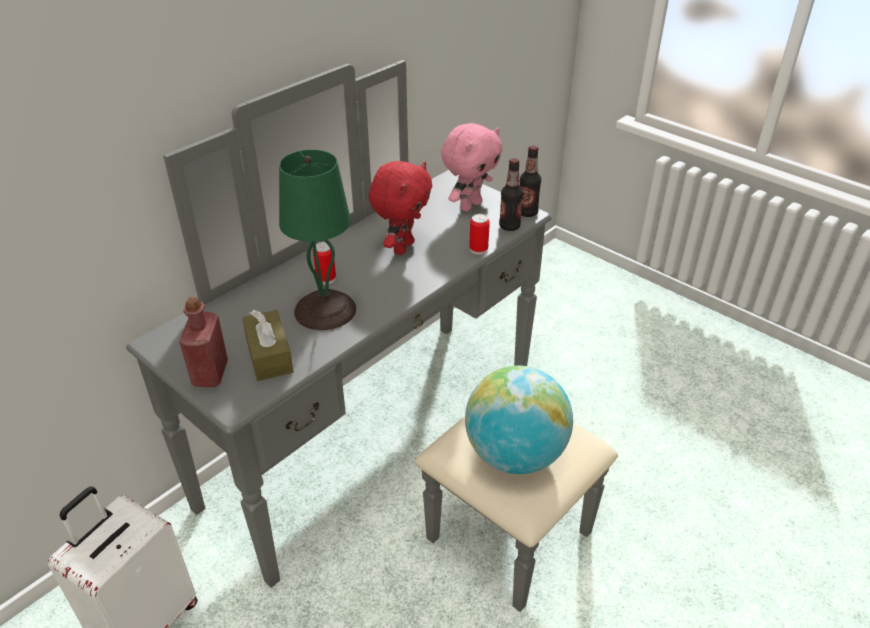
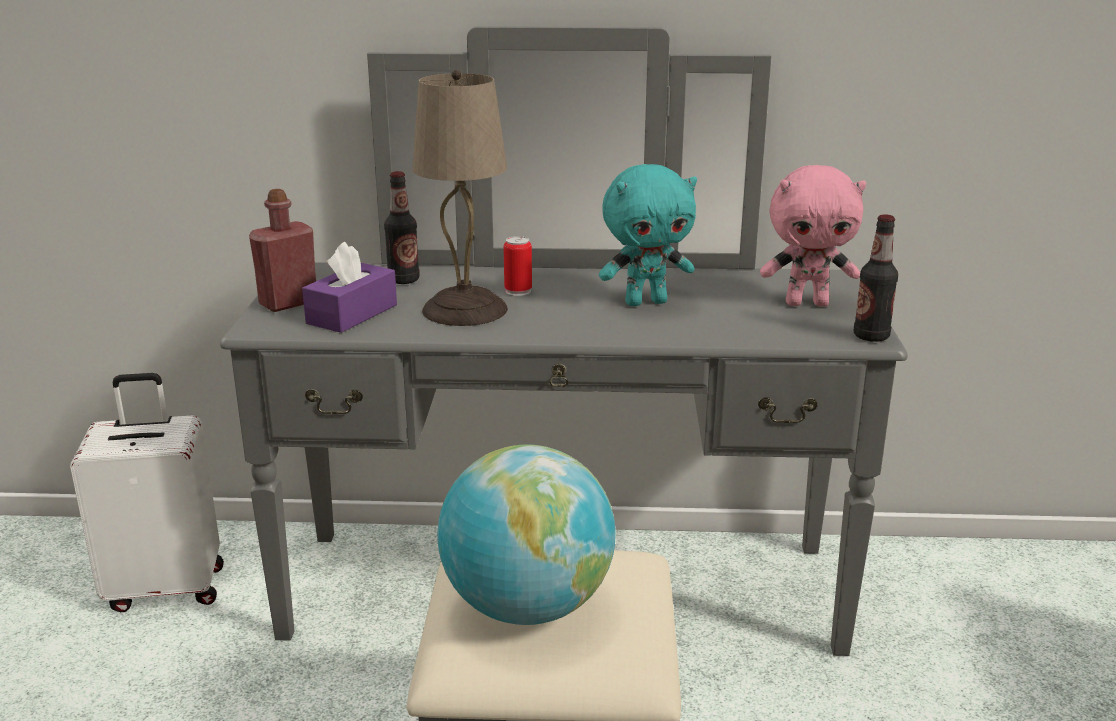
camera: 50 degrees right, 15 degrees down
(269, 355) = (352, 314): brown tissue box -> purple tissue box
(324, 309) = (465, 309): green table lamp -> beige table lamp
(402, 247) = (646, 302): red plush toy -> turquoise plush toy
(478, 249) = (728, 337): can -> none
(509, 226) = (815, 337): bottle -> bottle (403, 280)

